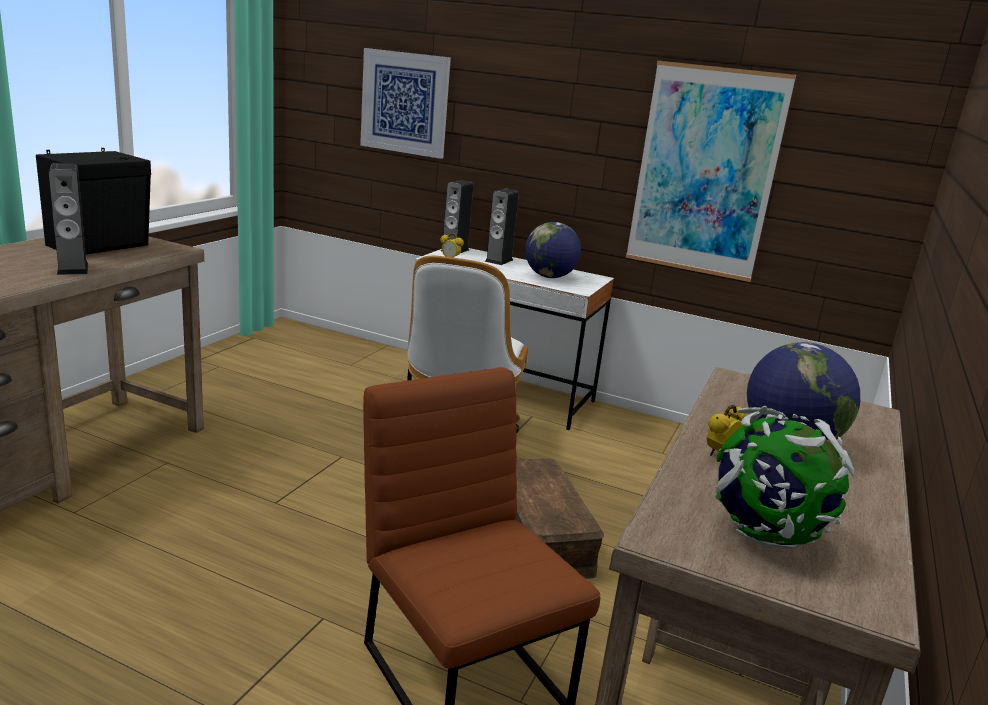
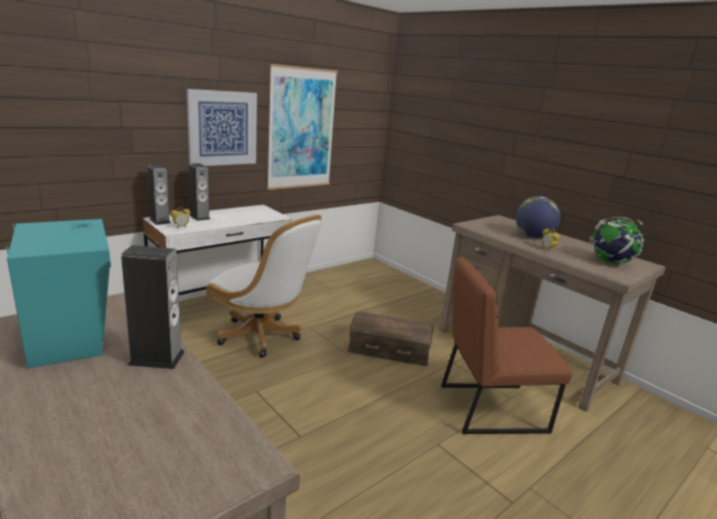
camera: 65 degrees left, 0 degrees up
(102, 246) = (72, 335): black speaker -> turquoise speaker
(404, 103) = (67, 106): picture -> picture (222, 128)
(549, 277) = (248, 215): globe -> none

